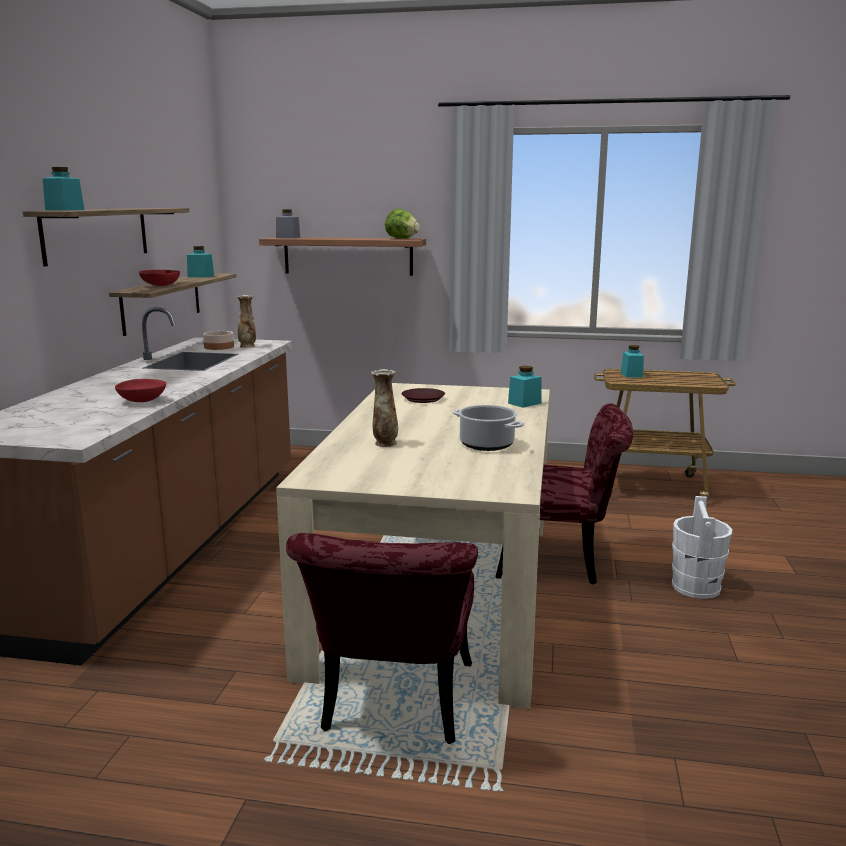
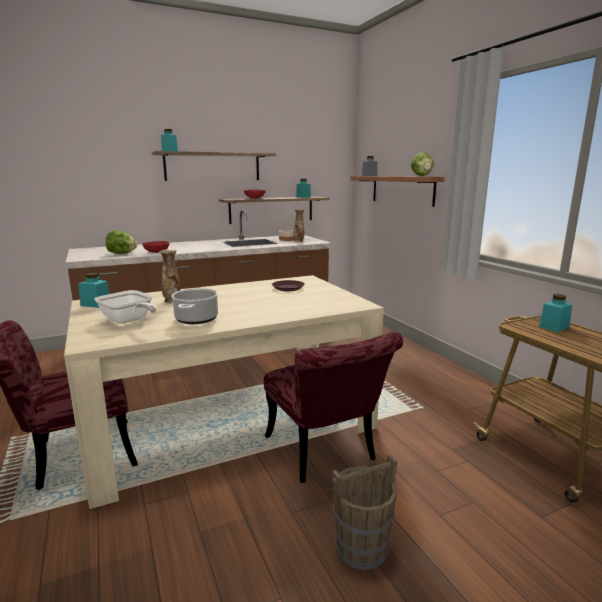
camera: 55 degrees right, 0 degrees up
(95, 416) = (121, 253): none -> lettuce
(445, 469) = (128, 320): none -> frying pan
(524, 403) = (324, 308): turquoise jar -> turquoise jar (96, 304)
(696, 586) = (361, 547): white bucket -> brown bucket

